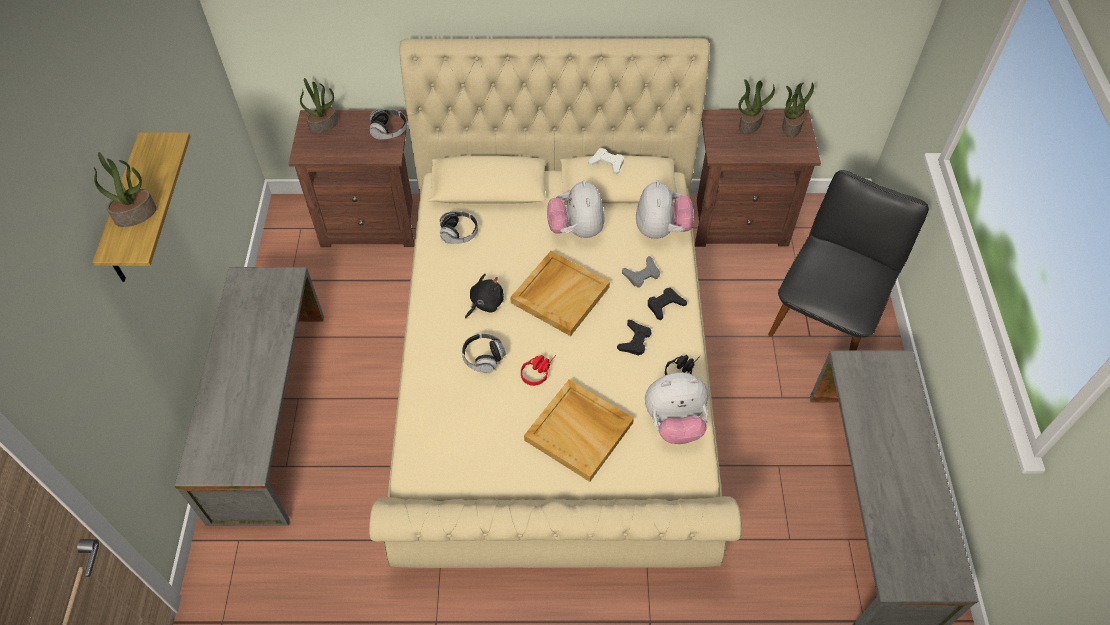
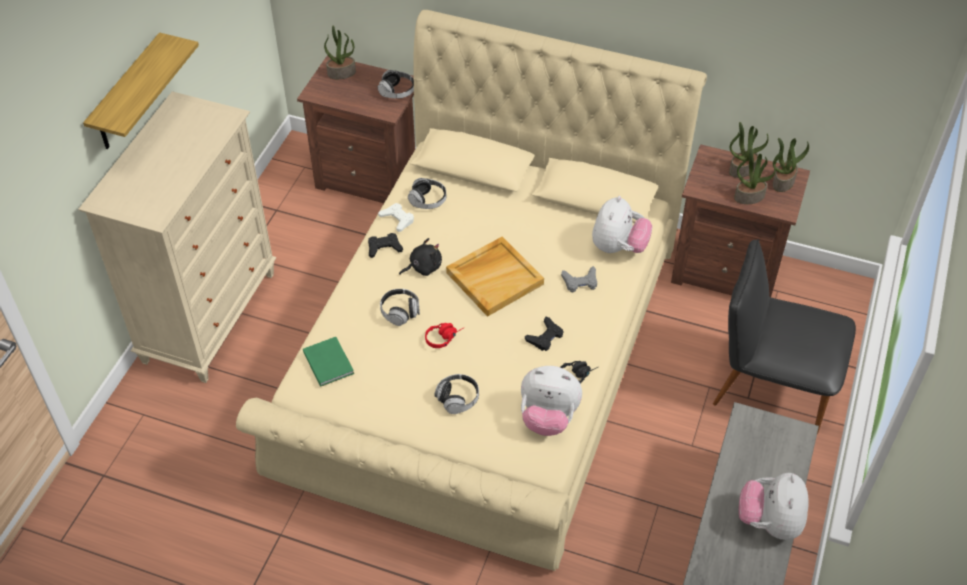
camera: 20 degrees right, 5 degrees down
(136, 214) = (130, 95): potted plant -> potted plant (749, 196)
(267, 411) = (210, 316): grey bench -> beige dresser
(434, 433) = (328, 361): none -> green book
(576, 230) = (537, 226): plush toy -> plush toy (769, 522)
(580, 431) = (458, 399): beige tray -> headphones
(607, 163) = (587, 171): white game controller -> white game controller (397, 219)
(665, 305) = (589, 315): black game controller -> black game controller (384, 248)
(825, 317) = (773, 385): black chair -> black chair turned 120 degrees counterclockwise

